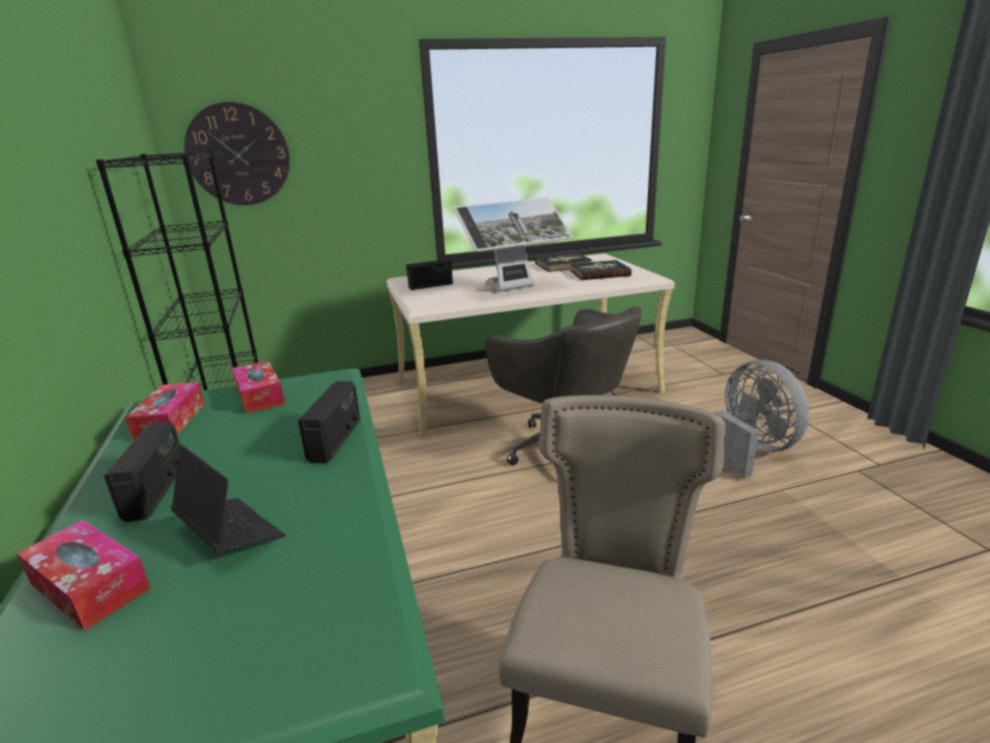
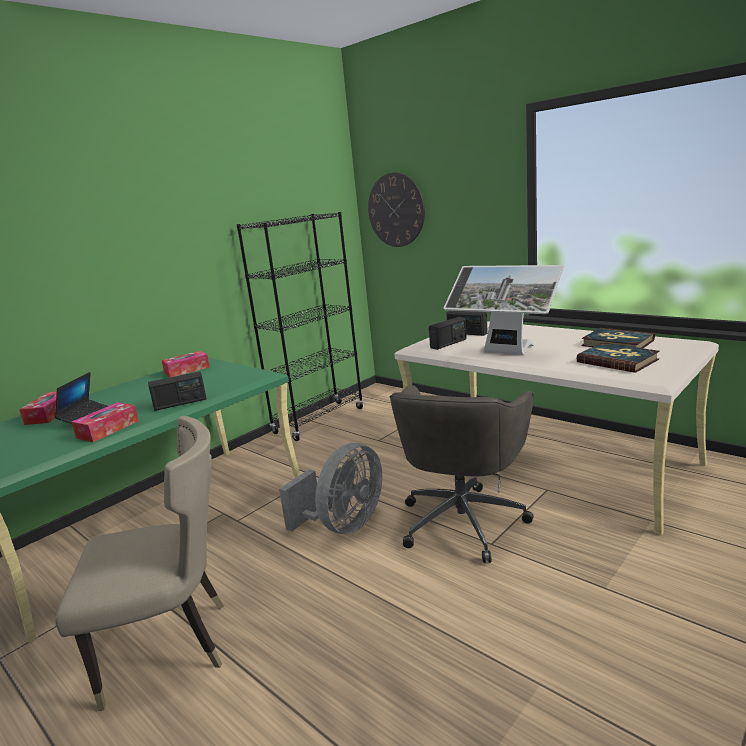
camera: 60 degrees right, 5 degrees down
(156, 491) = (120, 394): radio -> radio (448, 343)
(260, 396) = (225, 372): tissue box -> tissue box (108, 429)
(751, 450) = (605, 637): grey fan -> grey fan (344, 525)

